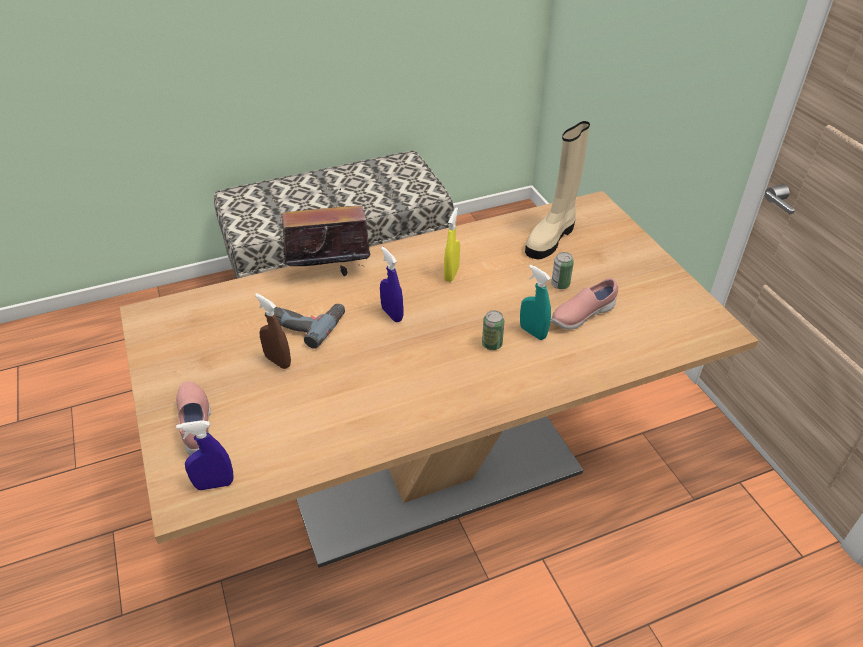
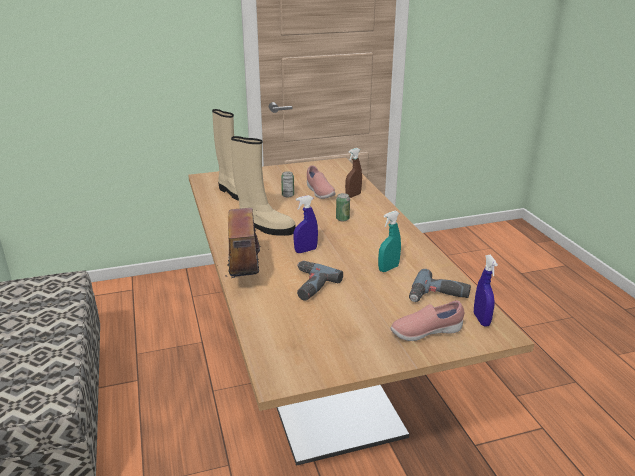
camera: 85 degrees left, 15 degrees down
(273, 443) = (438, 296): none -> power drill
(278, 361) = (353, 298): brown spray bottle -> brown spray bottle (353, 195)
(451, 274) = (265, 227): yellow spray bottle -> beige boot
(532, 332) = (332, 206): turquoise spray bottle -> turquoise spray bottle (388, 268)

